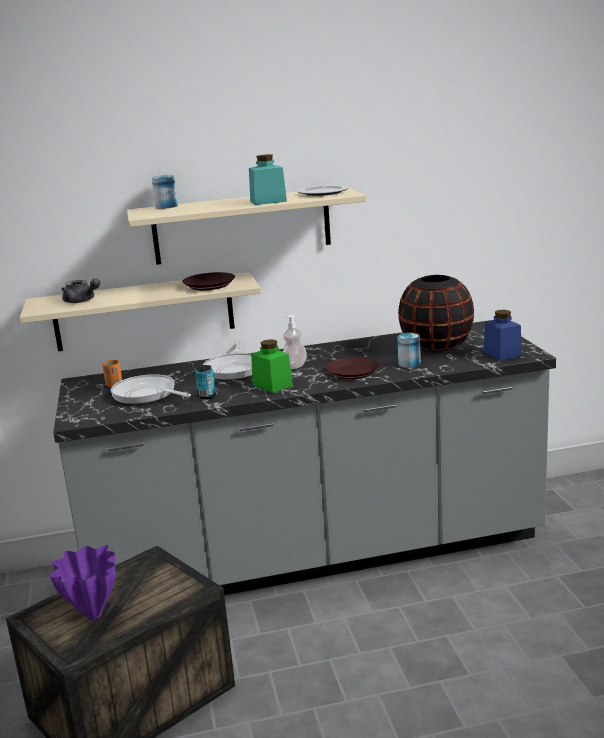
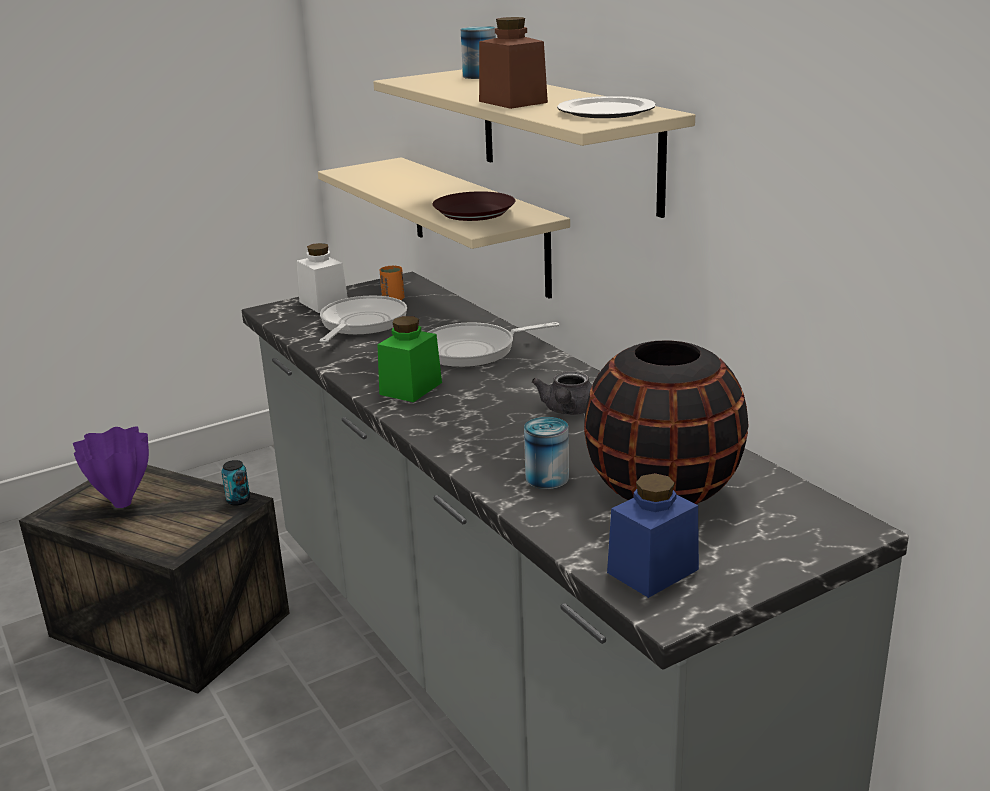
camera: 70 degrees right, 5 degrees up
(82, 301) = (384, 178): grey teapot -> grey teapot (567, 411)
(87, 404) = (323, 303): none -> white jar
(207, 396) = (359, 357): can -> can (238, 500)
(268, 201) = (513, 102): turquoise jar -> brown jar
(295, 366) = (499, 388): soap dispenser -> none
(352, 372) = (486, 435): brown plate -> none

